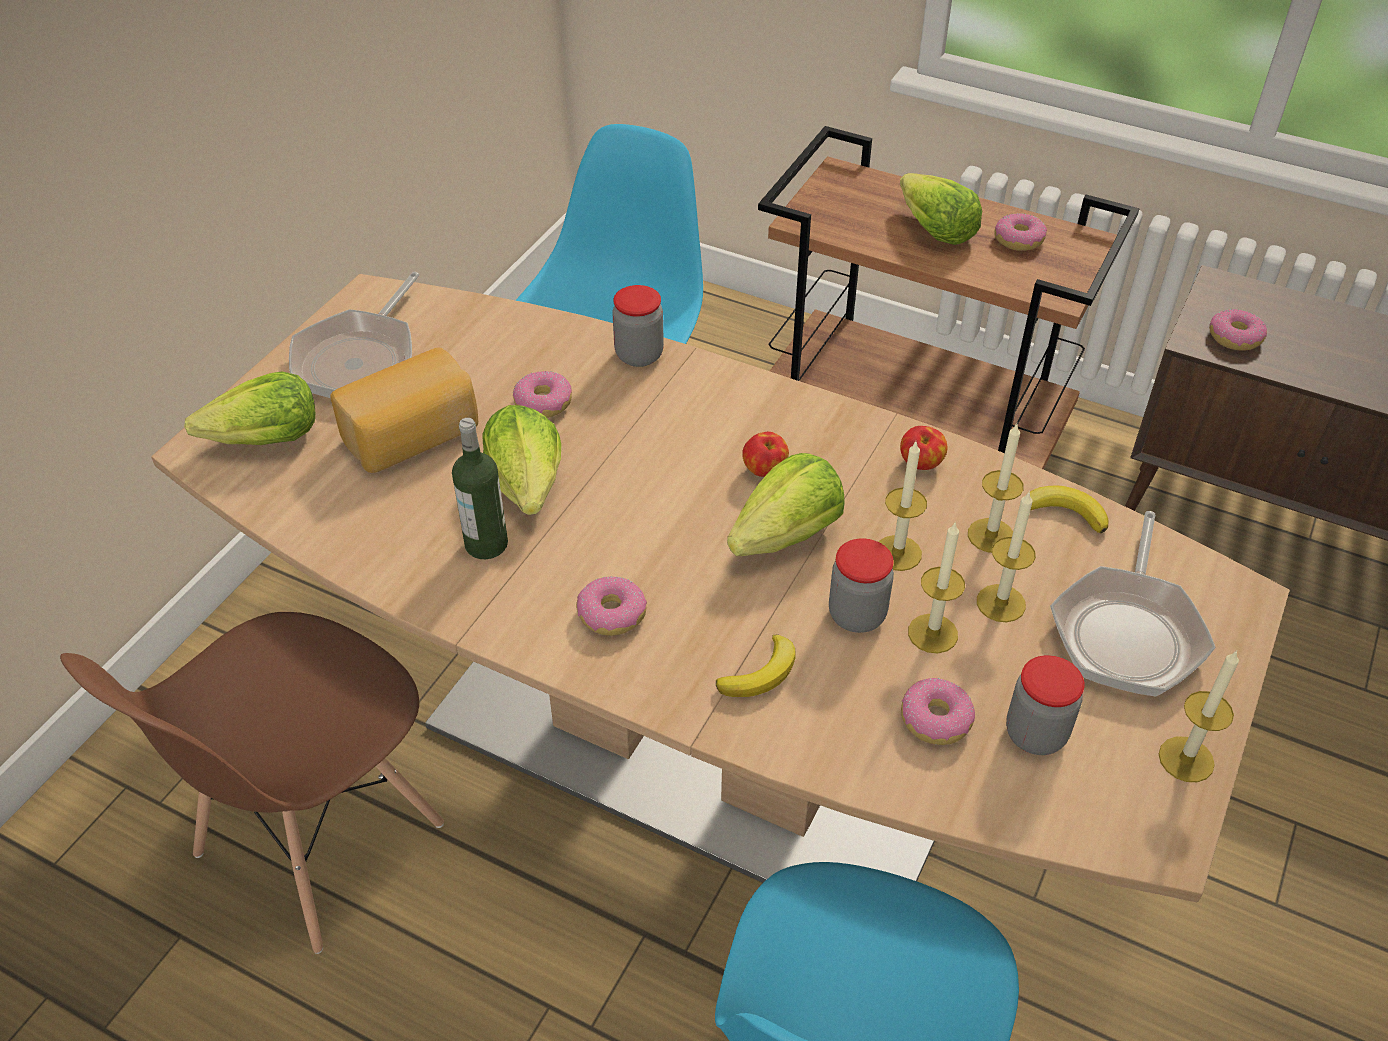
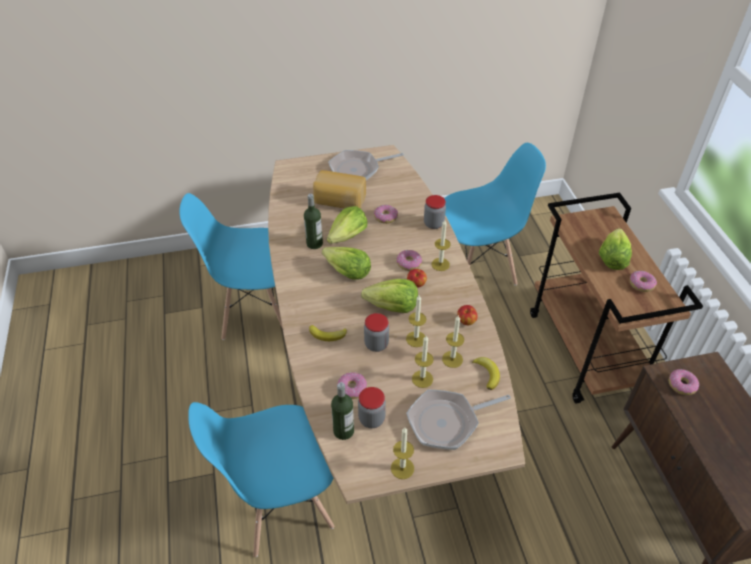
camera: 50 degrees right, 0 degrees up
(265, 440) = (304, 175): lettuce -> lettuce (347, 272)
(318, 841) = (255, 312): brown chair -> blue chair
(611, 614) = (316, 287): donut -> donut (409, 263)
(932, 633) = (389, 368): candle -> candle (440, 264)
(1030, 796) = (343, 431): none -> bottle

